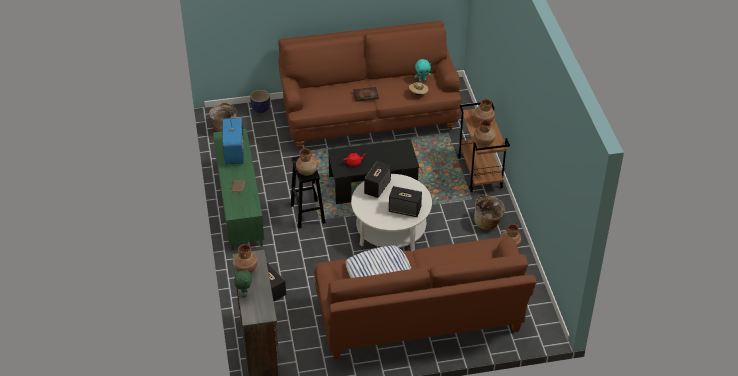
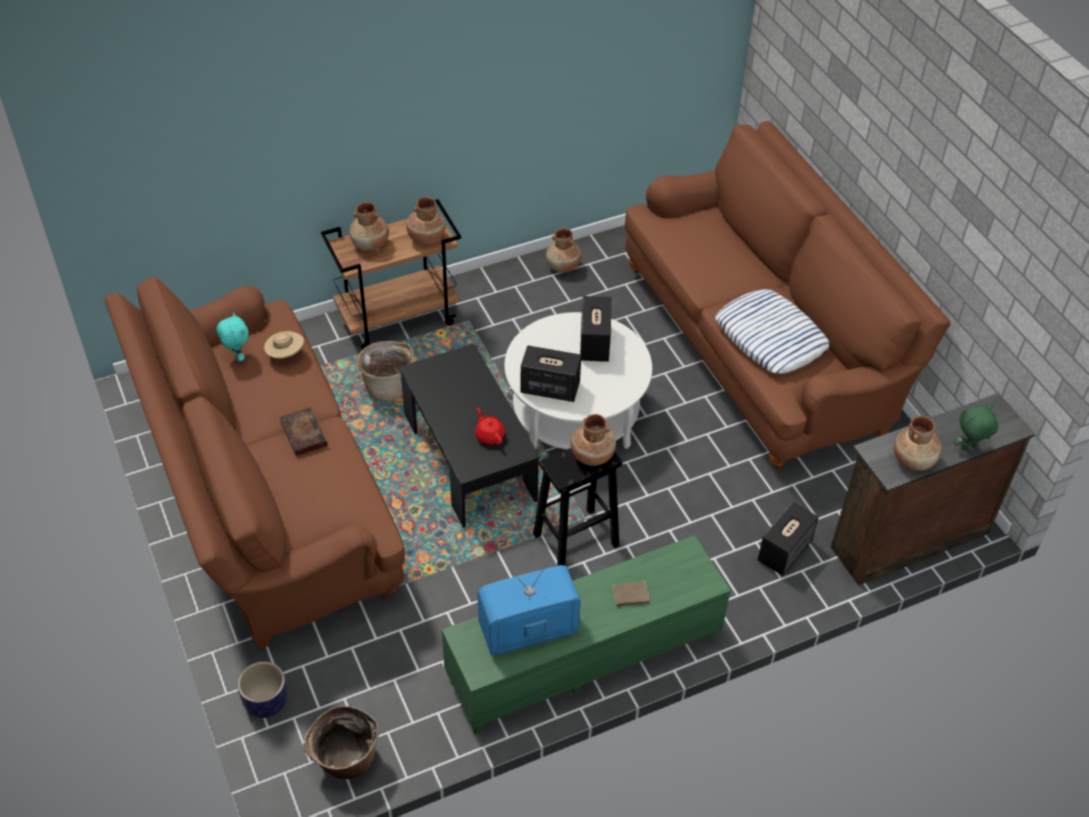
camera: 105 degrees left, 5 degrees up
(488, 223) = (520, 295): basket -> basket (388, 386)

